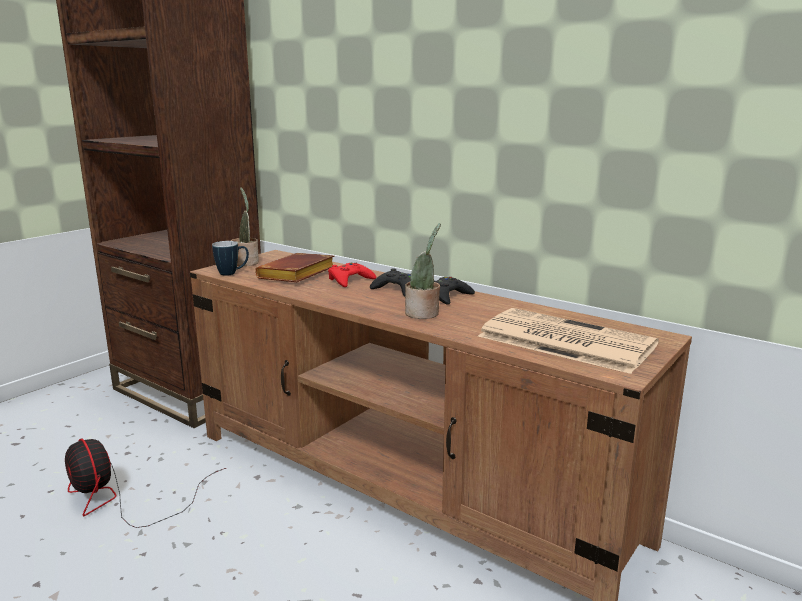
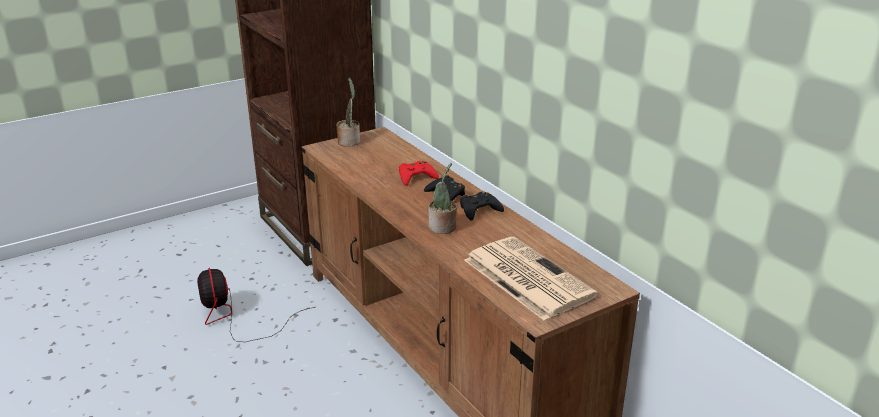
camera: 20 degrees right, 10 degrees up
(232, 273) = (331, 154): mug -> none
(297, 275) = (379, 164): brown book -> none

